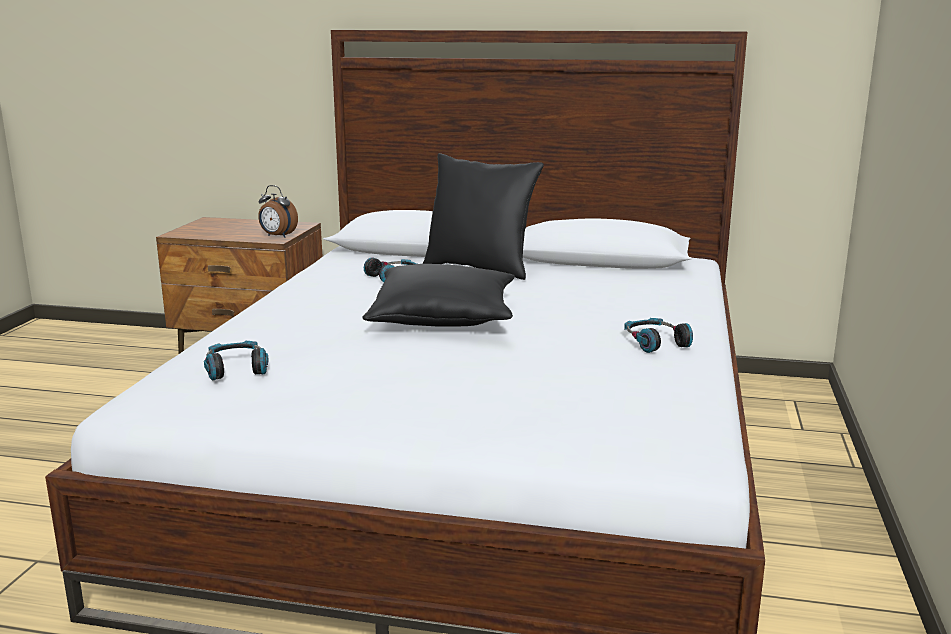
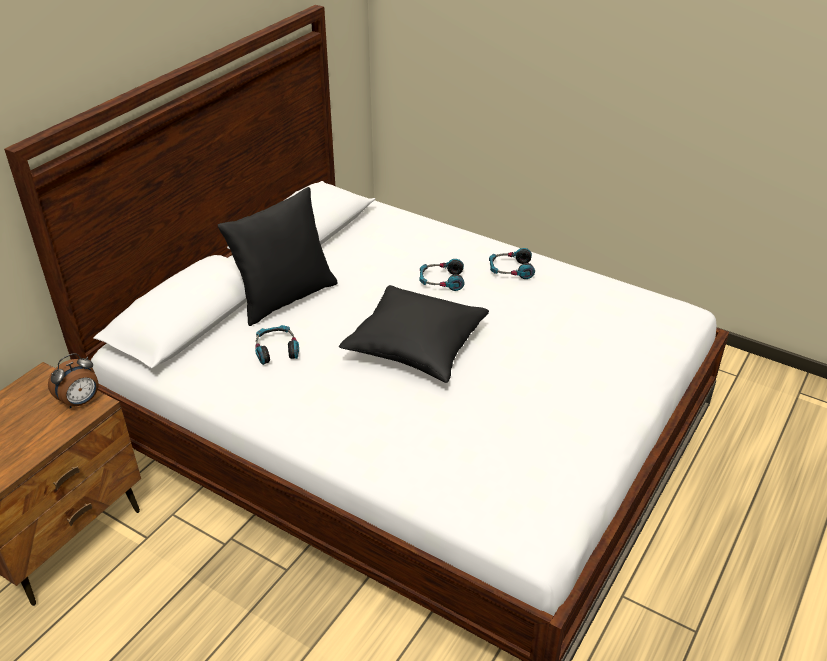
camera: 70 degrees left, 20 degrees up
(236, 368) = (491, 473): headphones -> headphones (441, 281)

